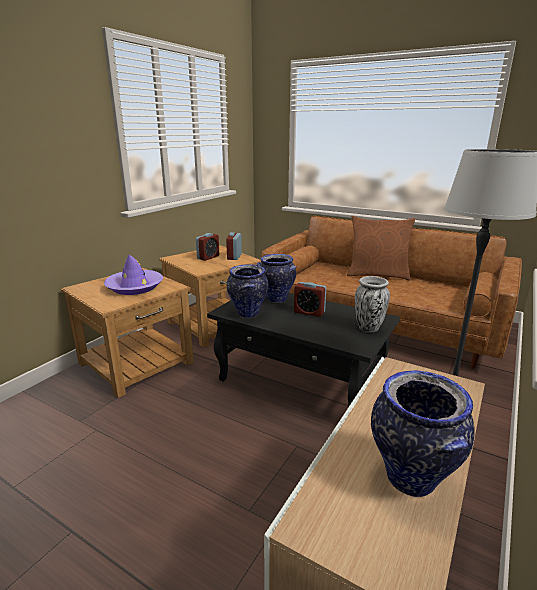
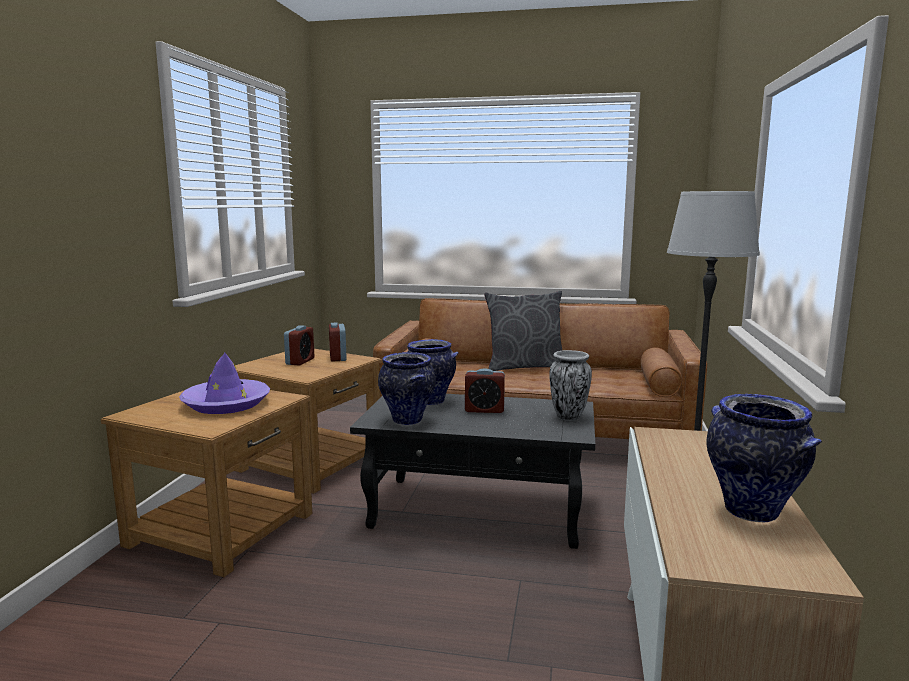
camera: 20 degrees left, 10 degrees down
(377, 275) = (524, 367): brown pillow -> grey pillow

